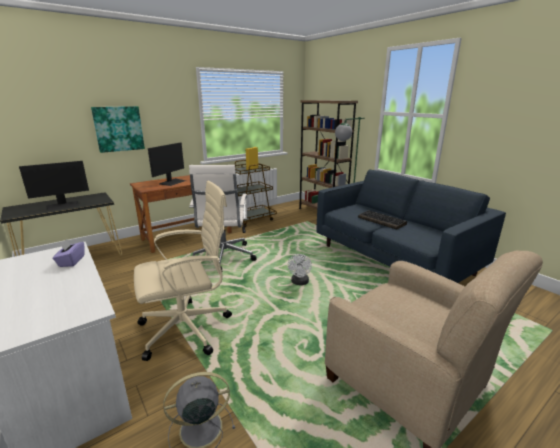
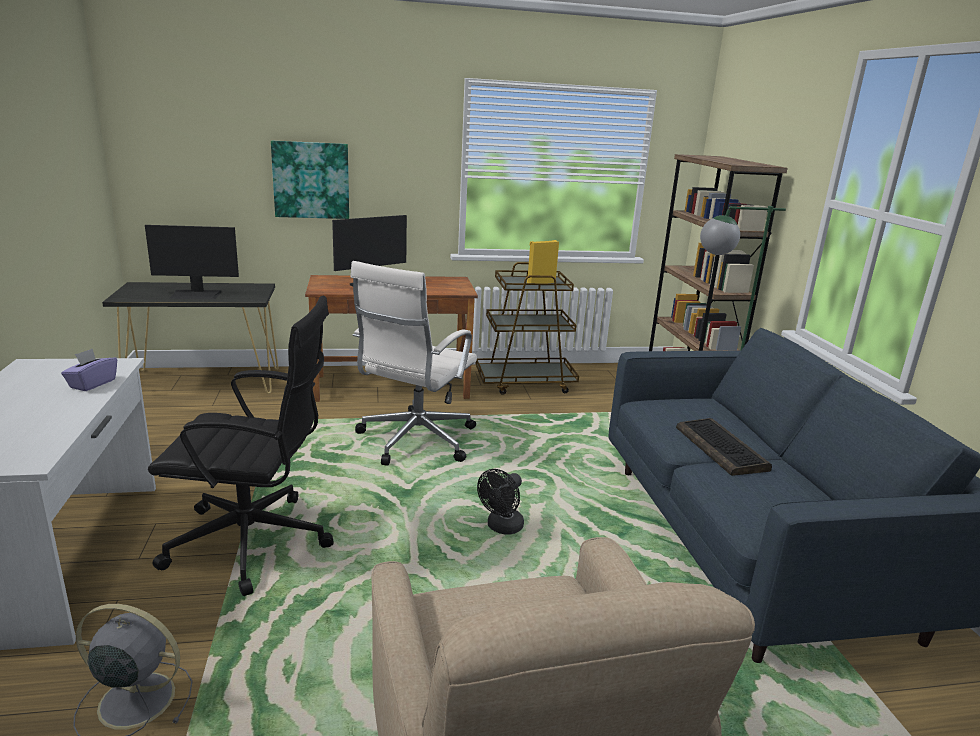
camera: 25 degrees right, 0 degrees up
(188, 328) = (254, 542): beige office chair -> black office chair
(299, 282) = (502, 528): white fan -> black fan

